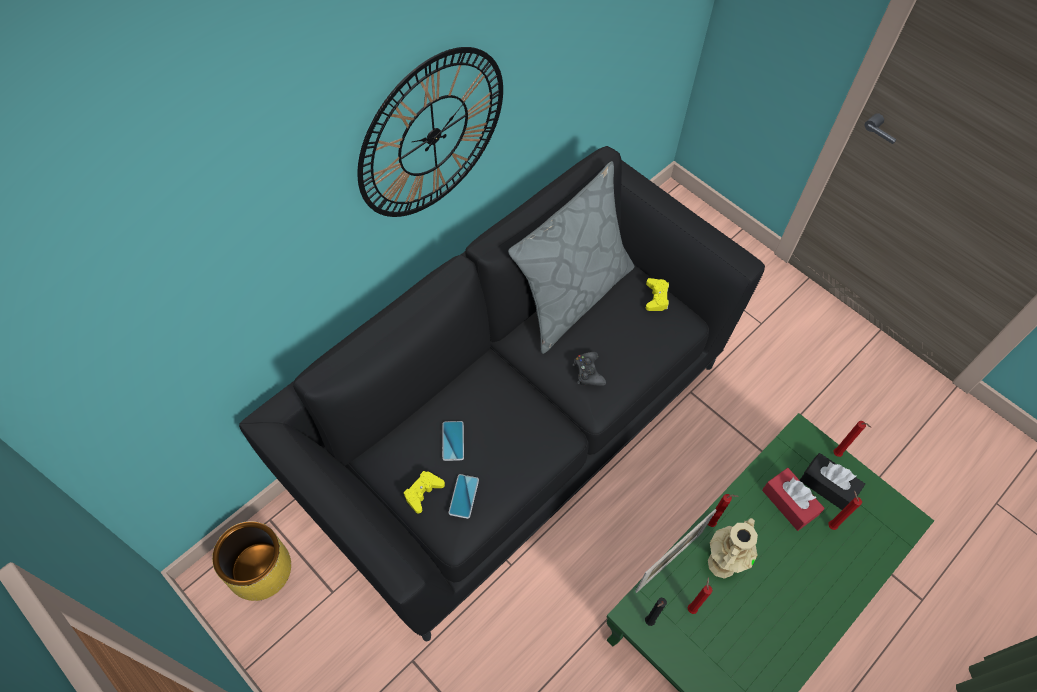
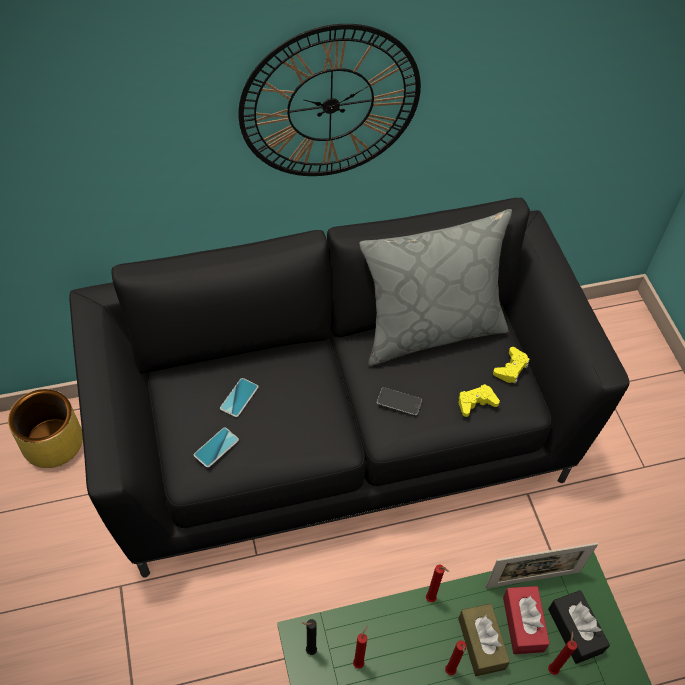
camera: 30 degrees right, 5 degrees down
(423, 492) = (185, 426): yellow game controller -> yellow game controller (476, 403)
(588, 372) = (399, 401): black game controller -> phone
(669, 561) = (366, 609): picture frame -> picture frame (532, 579)
(721, 563) = (416, 639): beige vase -> none
(770, 536) = (481, 643): none -> brown tissue box
(837, 455) = (606, 607): red candle -> red candle (450, 672)

